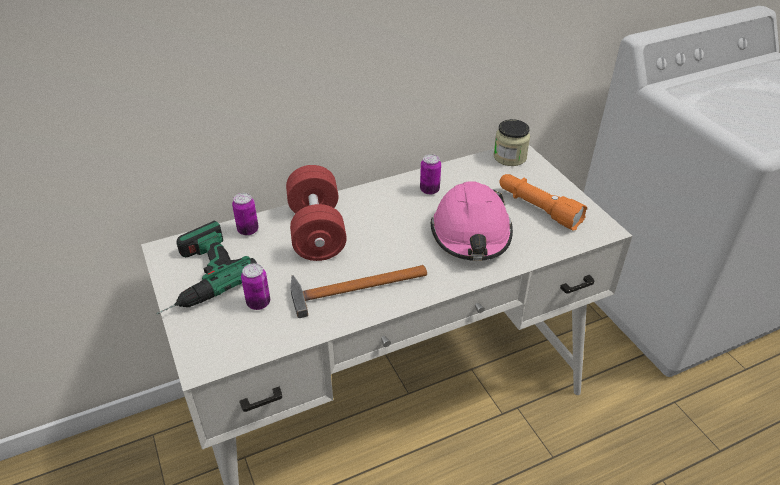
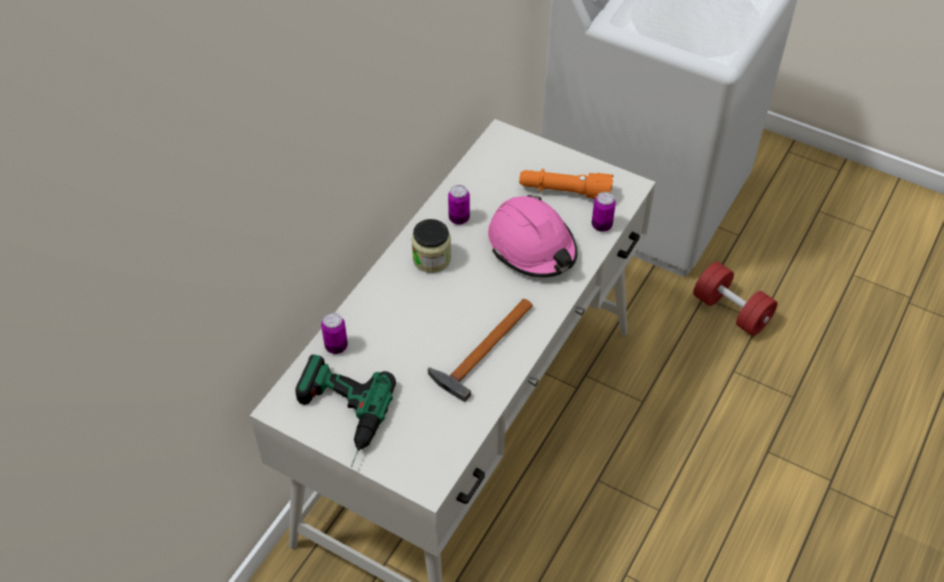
camera: 35 degrees left, 10 degrees up
(258, 303) = (418, 408): can -> can (601, 225)
(317, 231) = (400, 314): red dumbbell -> red dumbbell (731, 311)
(509, 157) = (498, 145): jar -> jar (432, 259)

